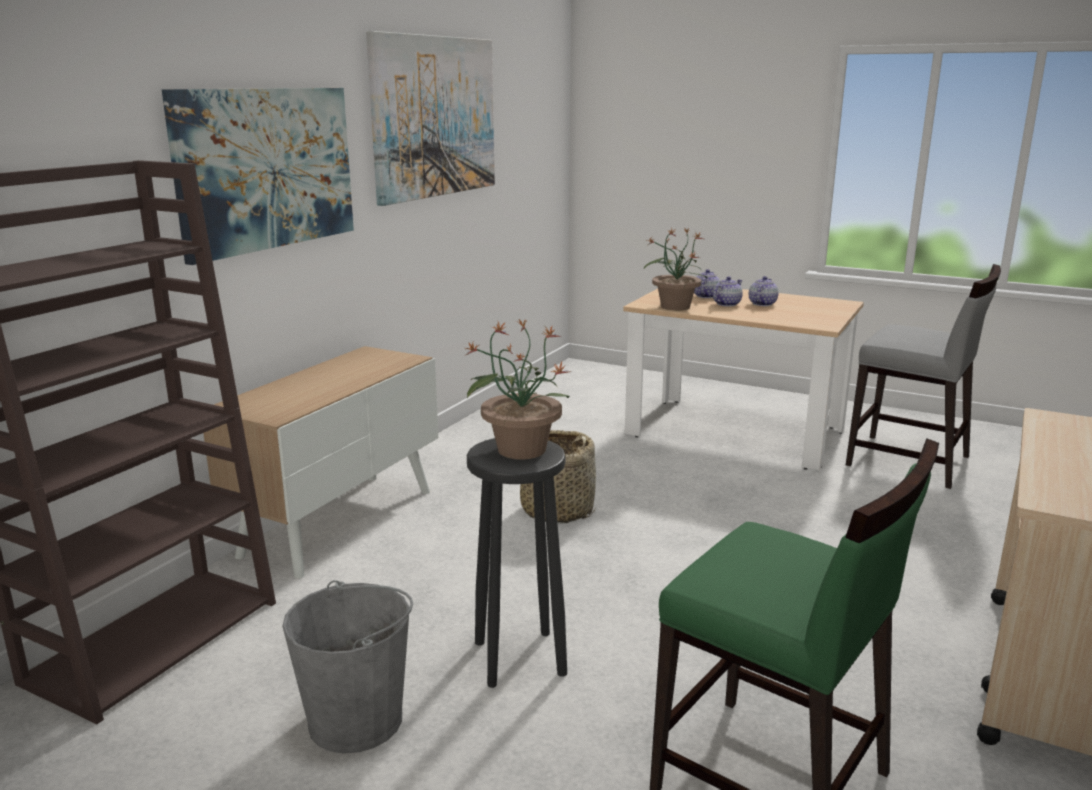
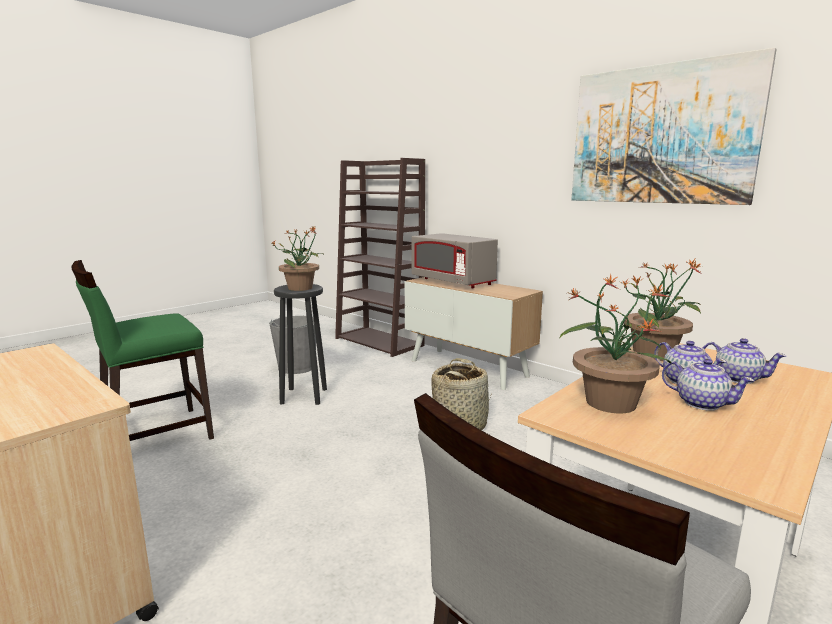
camera: 105 degrees right, 5 degrees down
(266, 169) = (490, 167): picture -> none
(294, 392) = (453, 282): none -> grey microwave
(788, 317) = (610, 402): none -> potted plant

